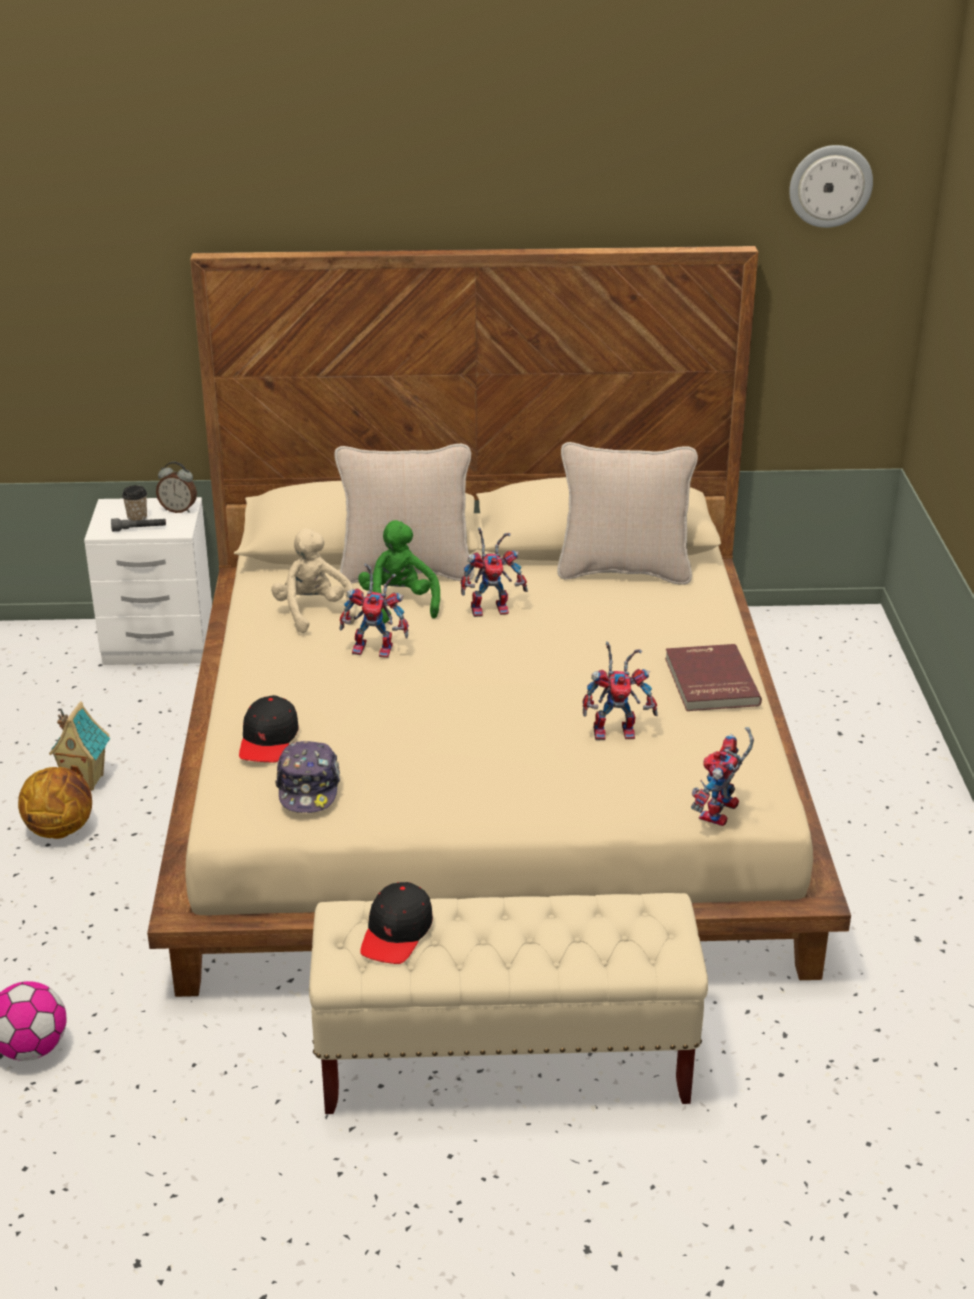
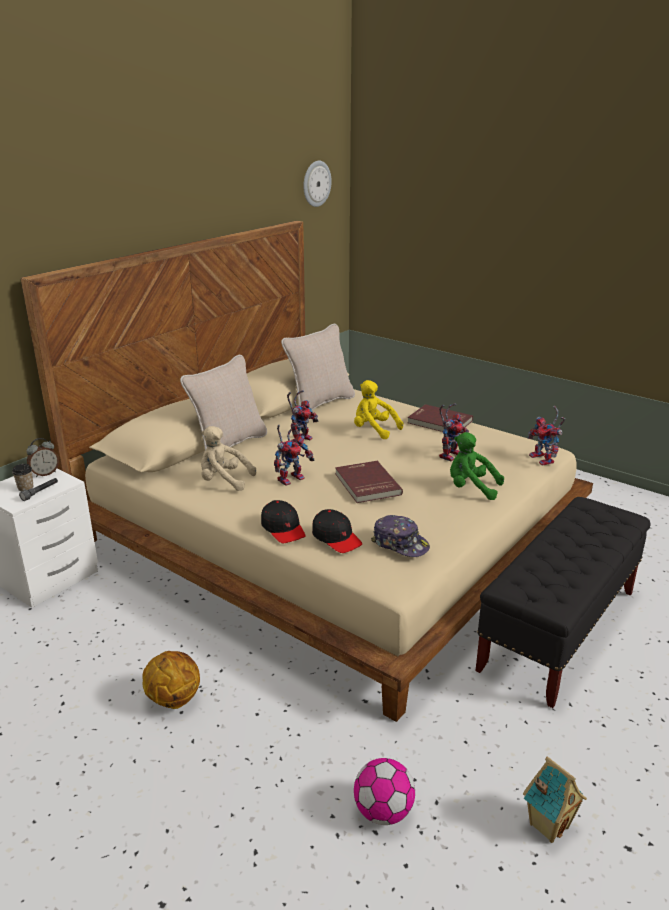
camera: 50 degrees left, 5 degrees down
(86, 780) = (139, 666): toy house -> toy house (548, 825)
(397, 933) = (542, 577): black cap -> black cap (283, 528)
(399, 604) = (256, 457): green plush toy -> green plush toy (471, 488)
(428, 704) = (366, 484): none -> red book
(506, 1061) = (559, 630): beige bench -> black bench
(600, 644) = (374, 430): none -> yellow plush toy

